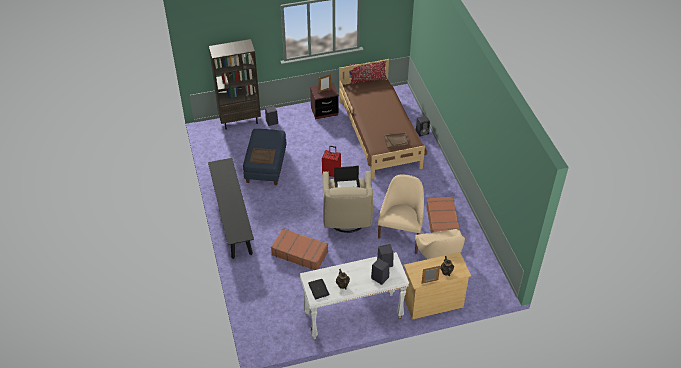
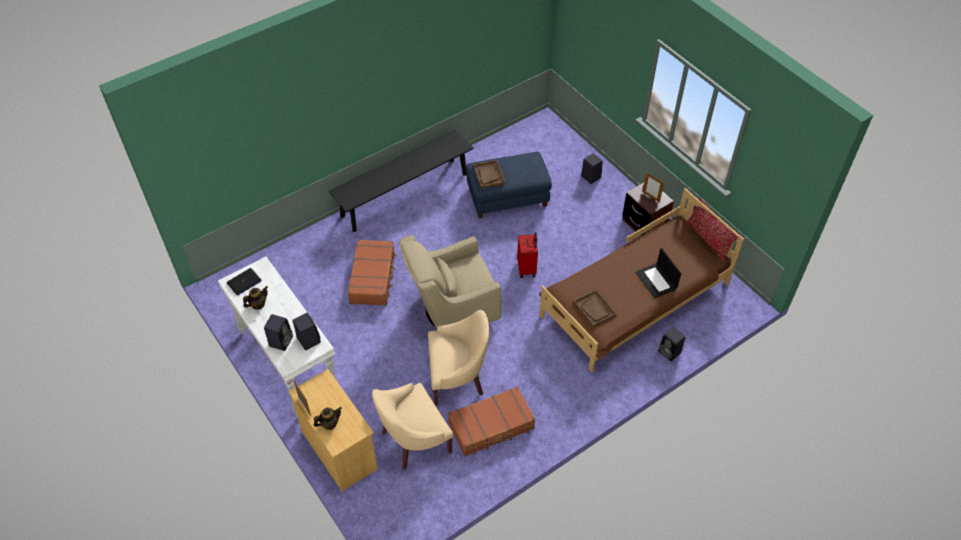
camera: 70 degrees right, 5 degrees up
(240, 121) = (574, 146): brown bookcase -> none
(347, 185) = (473, 274): laptop -> laptop (656, 281)

